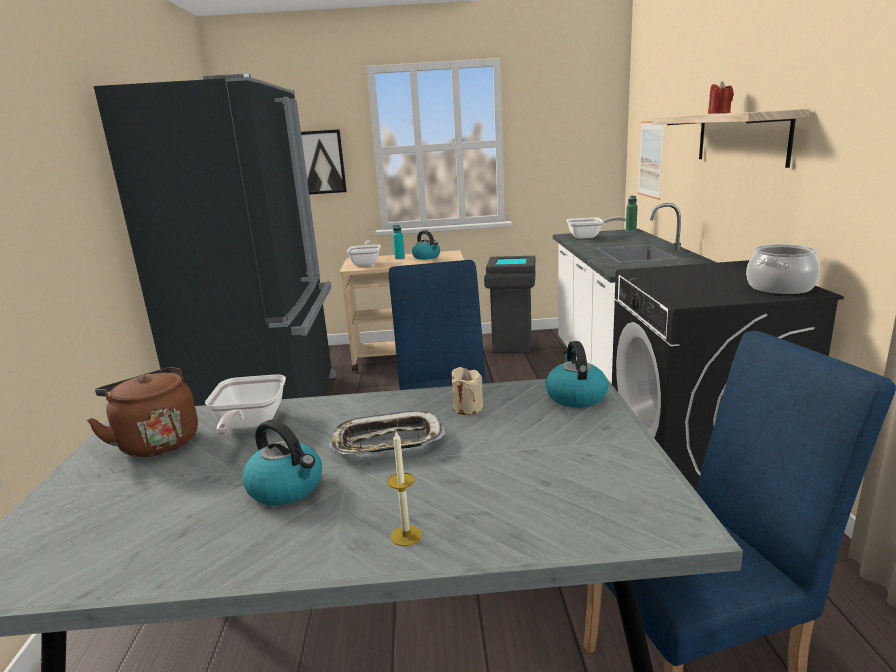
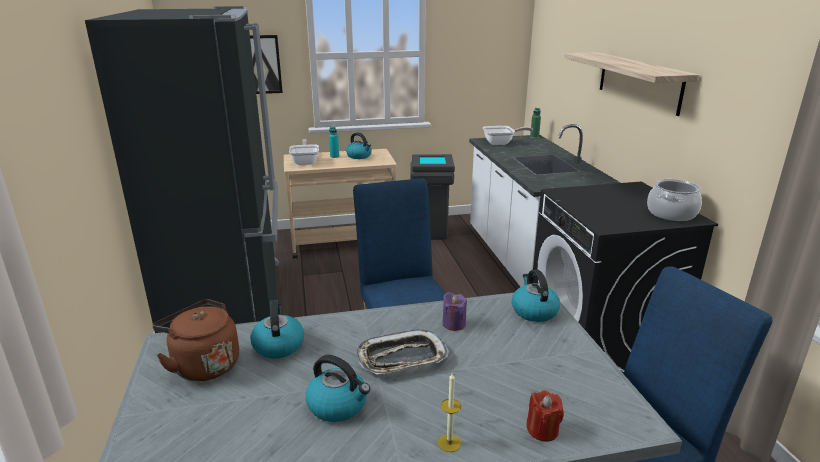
camera: 10 degrees left, 5 degrees up
(249, 425) = (278, 345): frying pan -> kettle
(467, 408) = (454, 324): beige candle -> purple candle
(650, 159) = (553, 78): picture -> none
(719, 113) = (623, 60): red candle -> red candle (542, 430)

